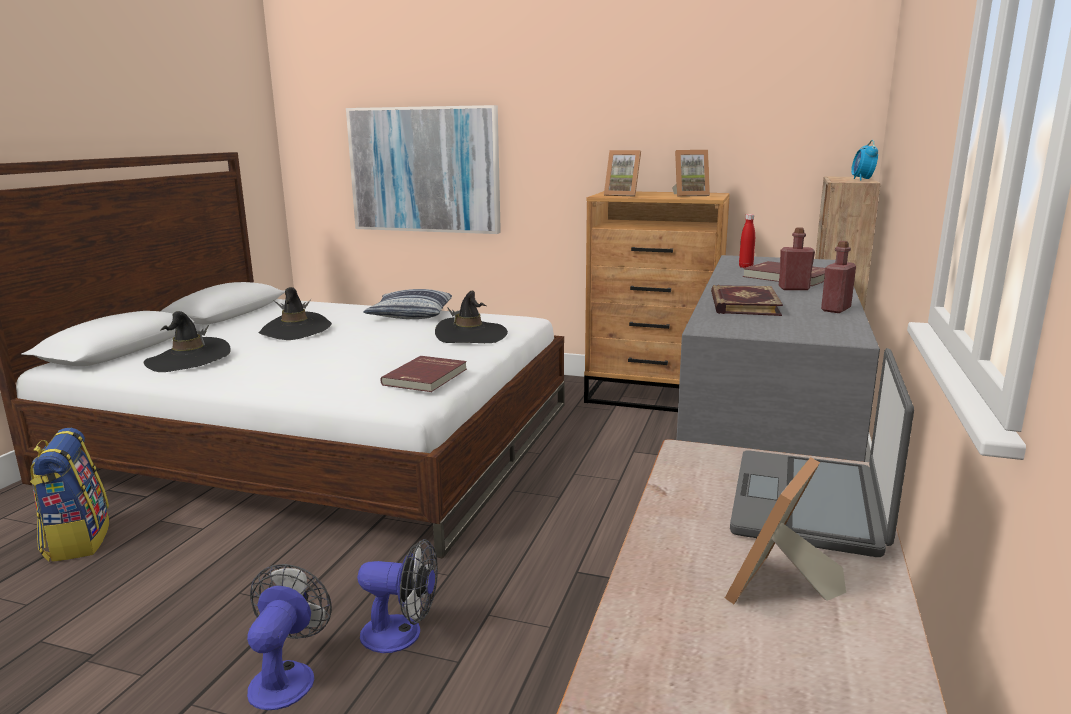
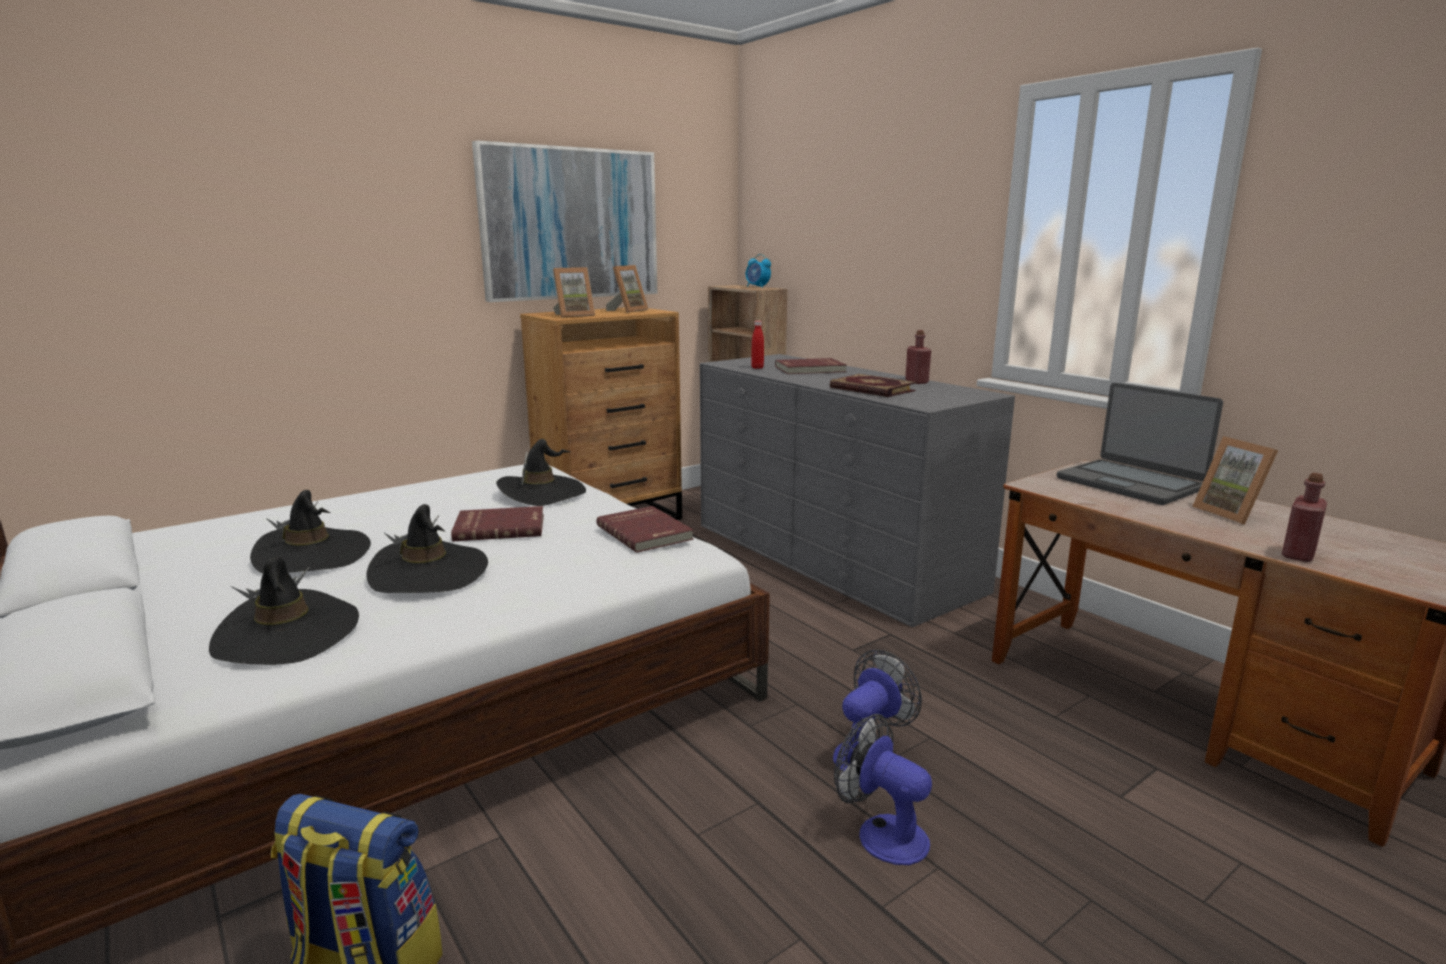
camera: 55 degrees left, 0 degrees up
(291, 355) = (429, 573): none -> black hat
(386, 346) = (500, 527): none -> red book
(410, 314) = (394, 497): pillow -> none
(425, 170) = (264, 303): picture -> picture (570, 224)
(794, 288) = (846, 375): red bottle -> red bottle (1298, 555)

